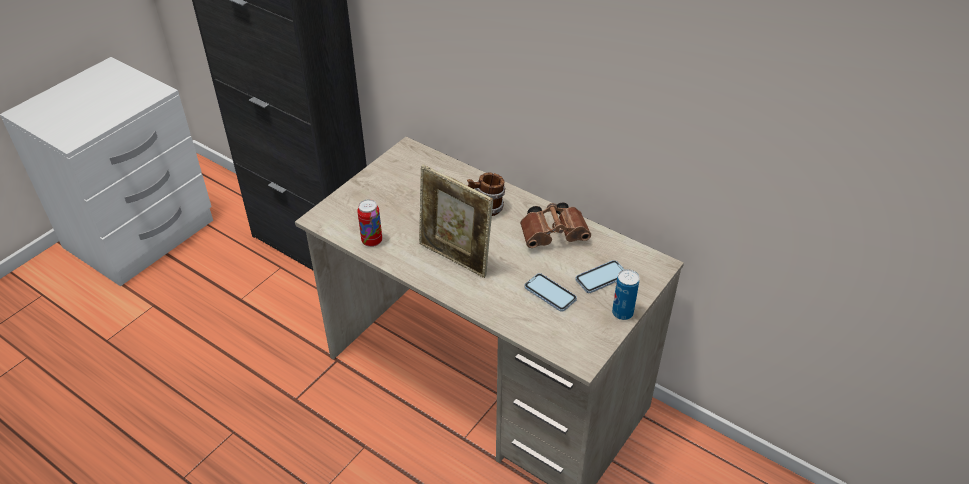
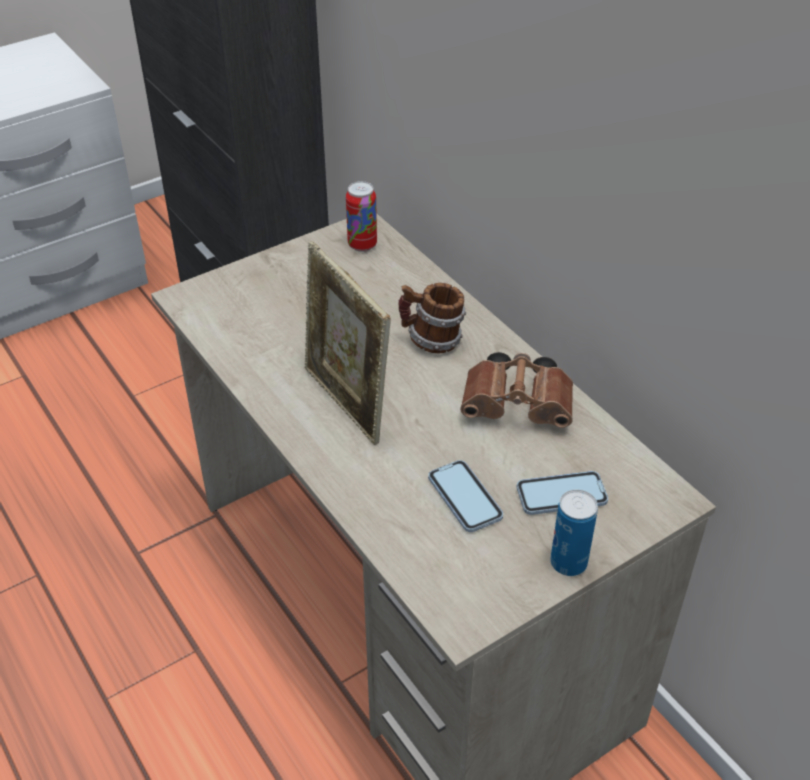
camera: 20 degrees right, 0 degrees up
(372, 241) = (240, 347): can -> can (362, 245)

